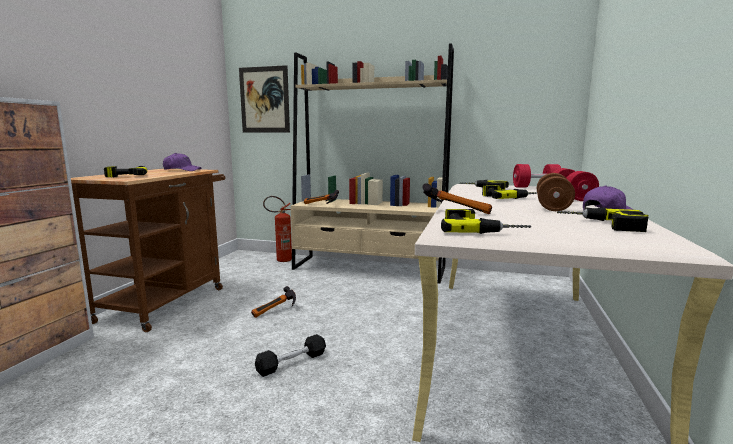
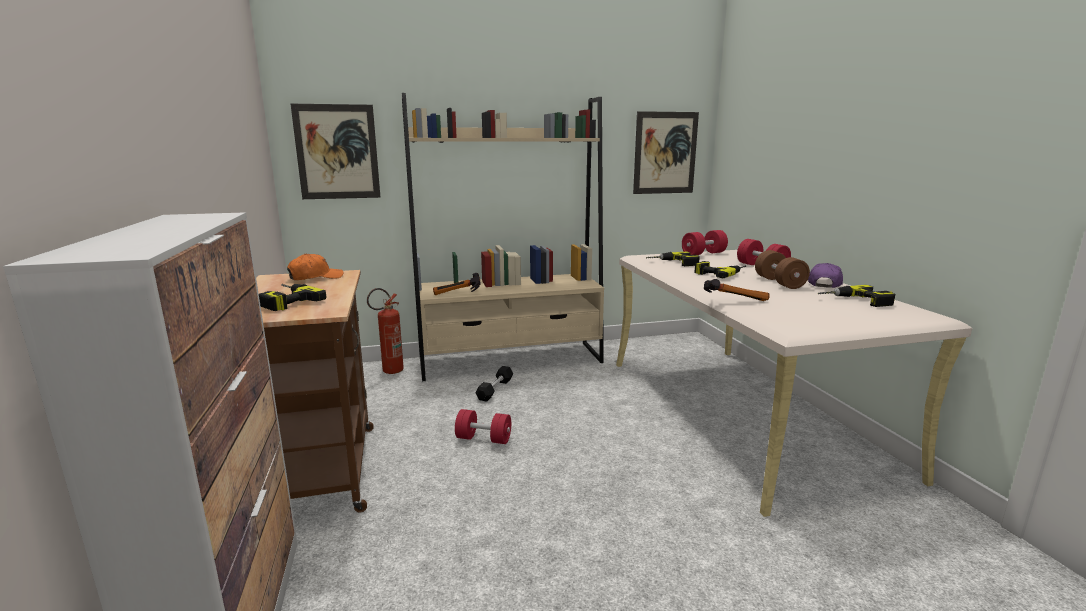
camera: 30 degrees left, 5 degrees up
(182, 170) = (315, 277): purple cap -> orange cap
(276, 311) = (483, 439): hammer -> red dumbbell
(291, 362) = (582, 488): black dumbbell -> black dumbbell (495, 389)
(480, 229) = (804, 322): power drill -> none
(531, 95) = (665, 153): none -> picture

